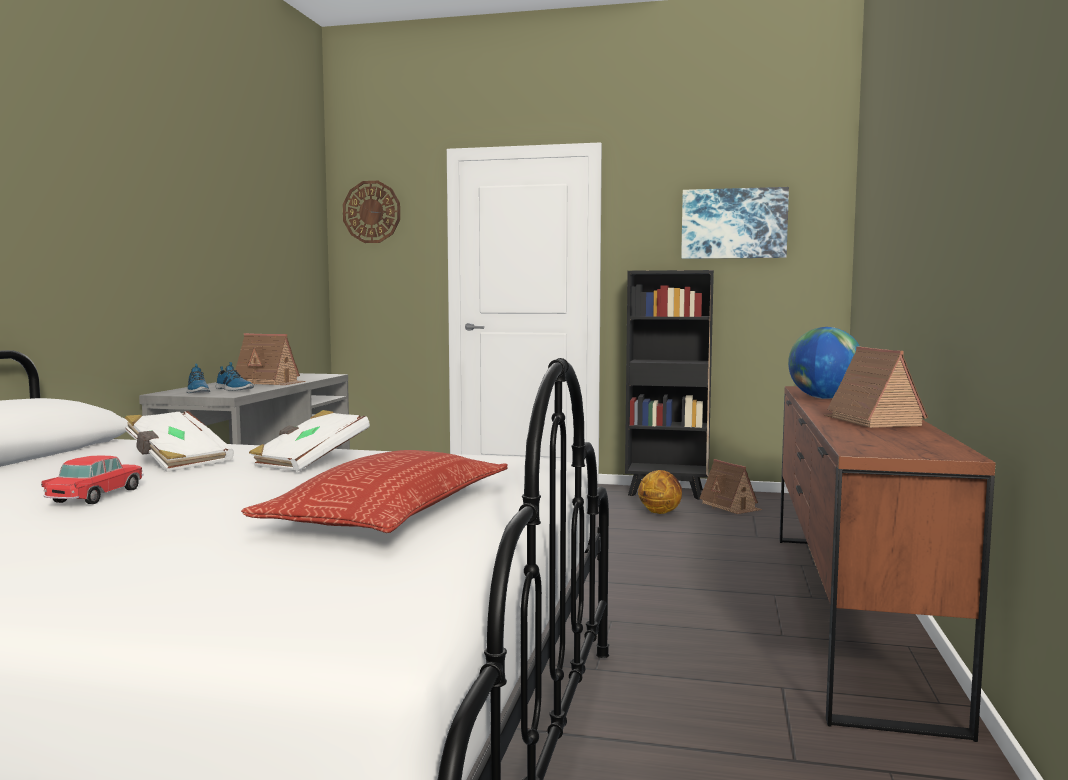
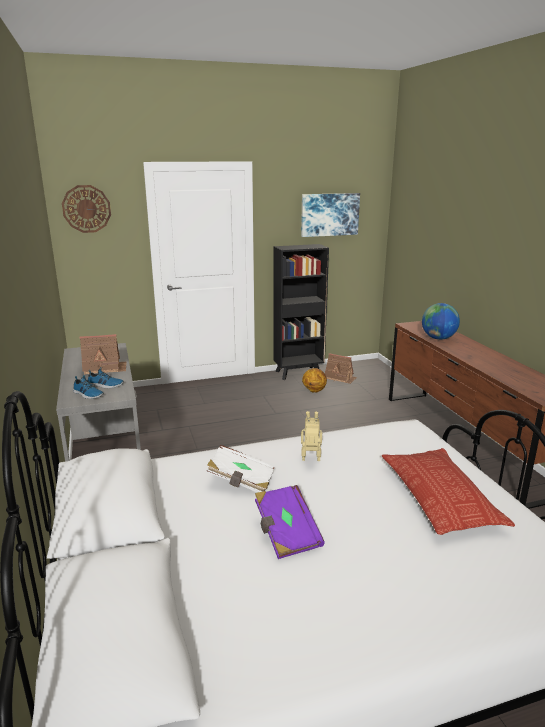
camera: 30 degrees left, 15 degrees up
(97, 496) = (286, 533): toy car -> purple book
(310, 461) = (311, 460): white book -> toy robot
(872, 421) = (497, 364): toy house -> none

